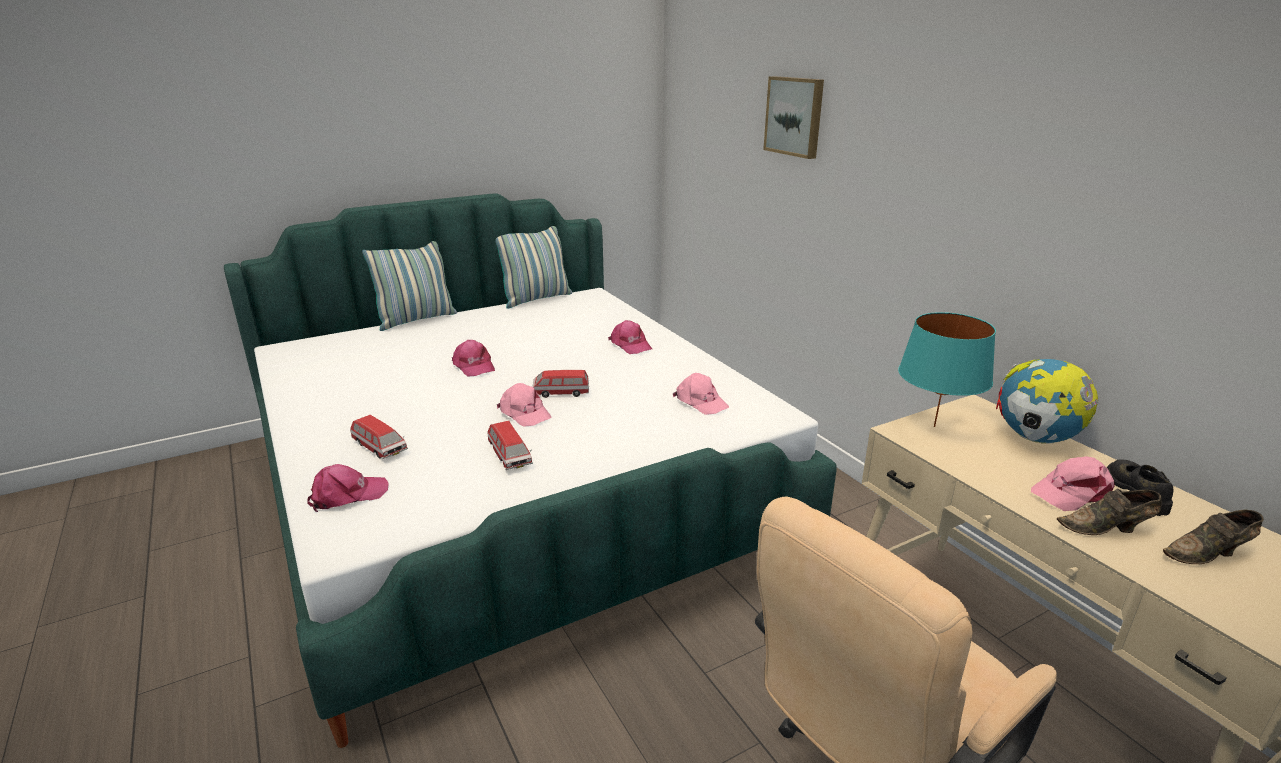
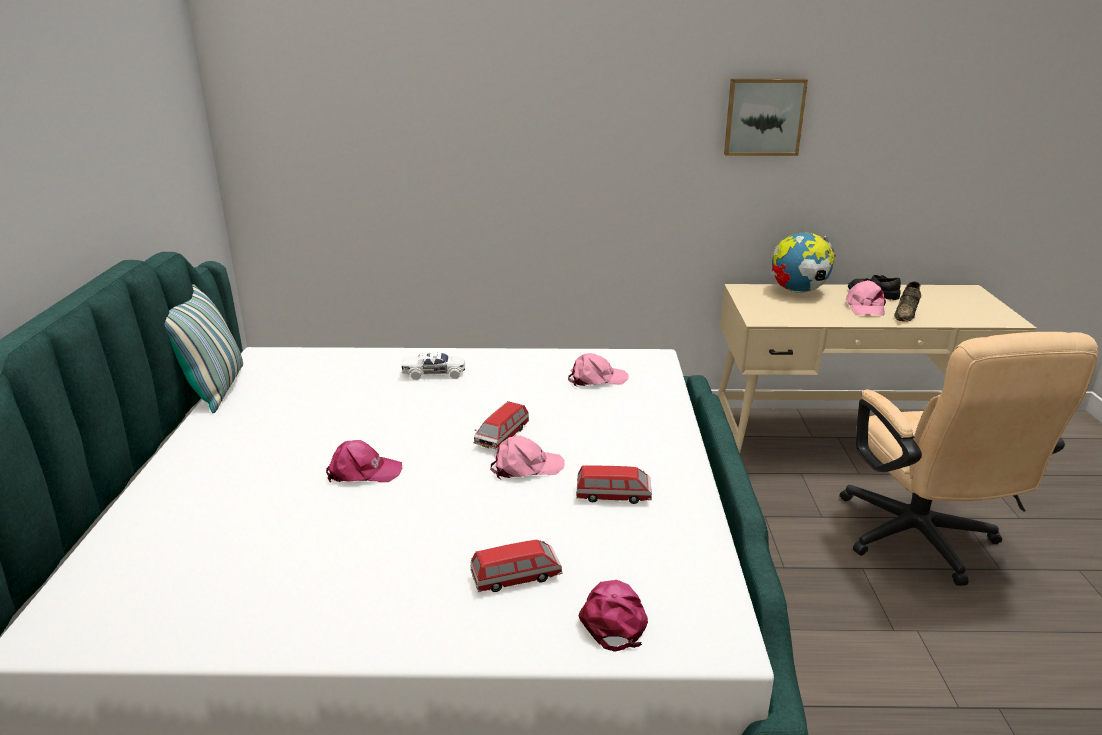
camera: 60 degrees left, 0 degrees up
(416, 320) = (135, 485): pillow -> none
(630, 345) = (434, 374): pink cap -> white toy car
(795, 116) = (470, 91): picture -> picture (763, 116)
(934, 426) = (761, 309): turquoise table lamp -> none
(1208, 554) = (938, 304): brown shoe -> none

